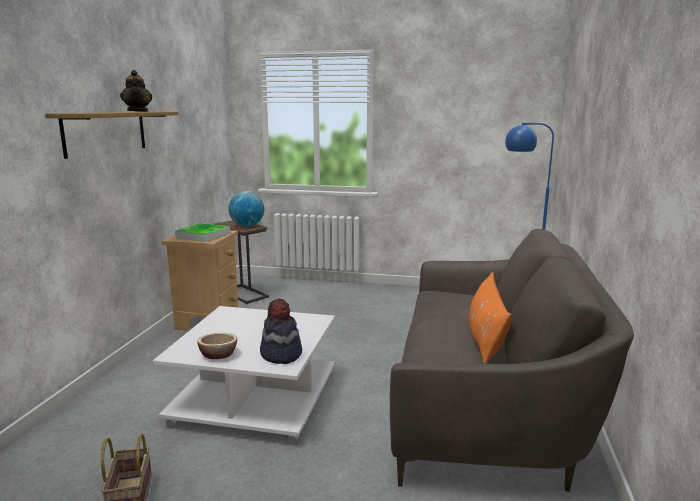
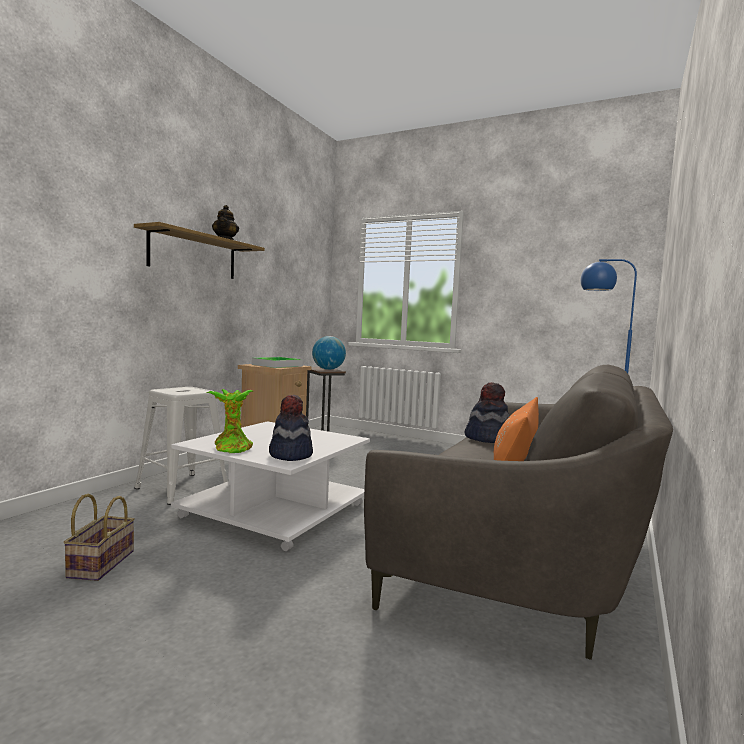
camera: 15 degrees right, 10 degrees down
(145, 388) = (182, 488): none -> white stool
(218, 355) = (232, 448): bowl -> potted plant
(446, 307) = (487, 438): none -> hat

